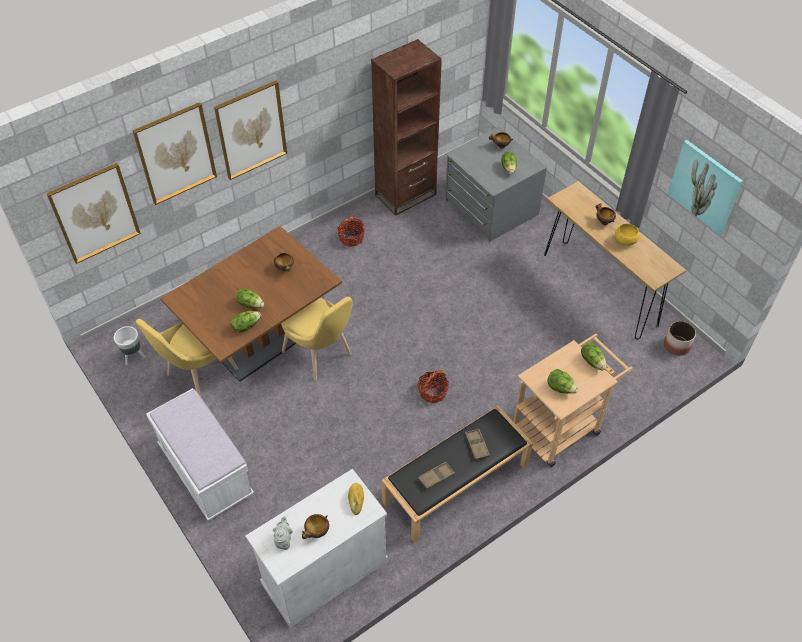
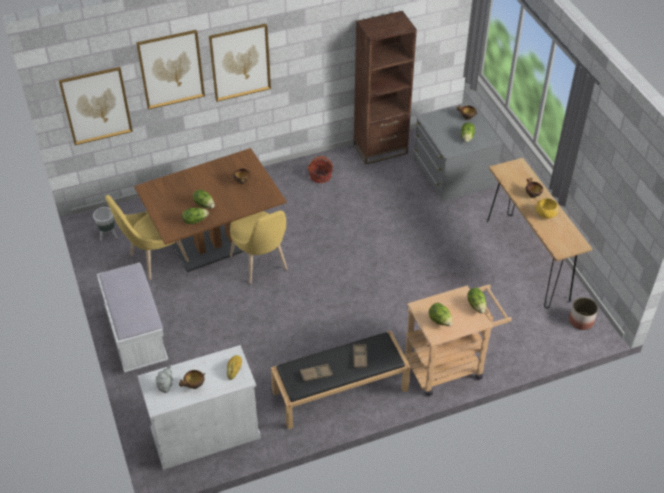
camera: 15 degrees right, 5 degrees down
(432, 392) = (346, 314): basket -> none
(704, 186) = (612, 173): picture -> none

